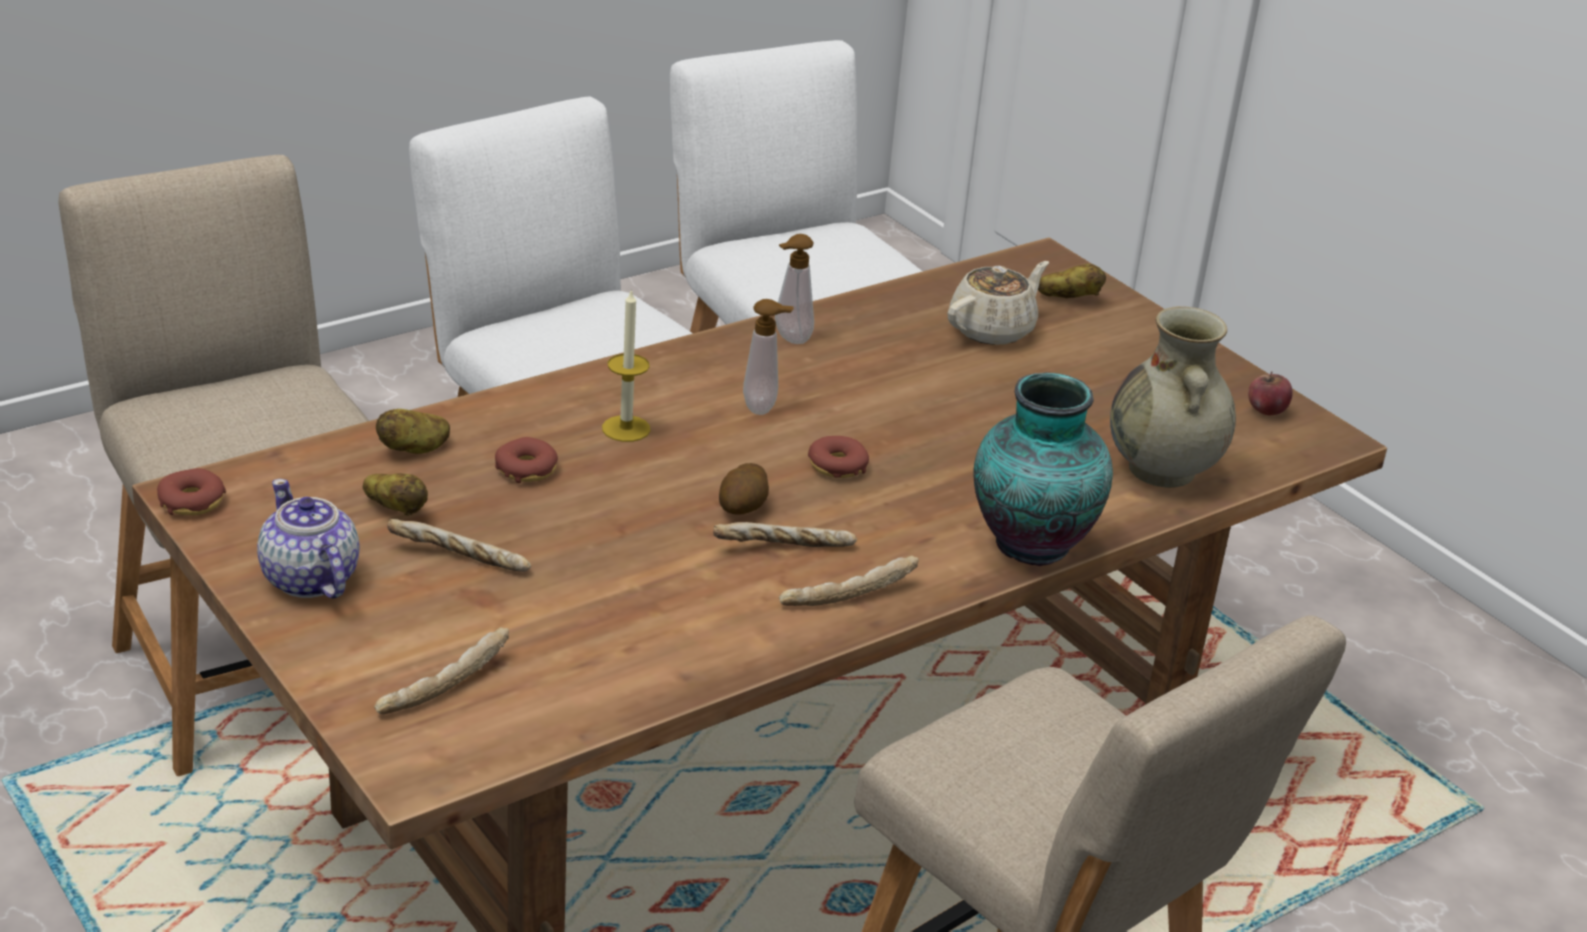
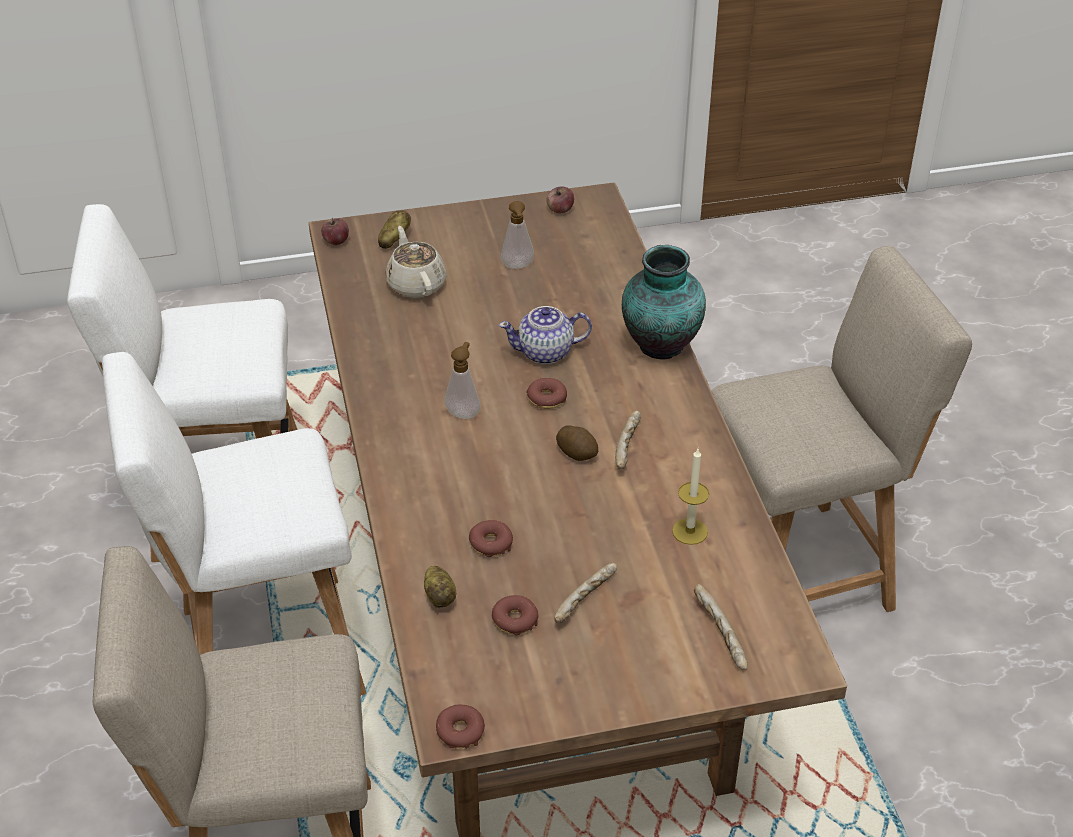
camera: 65 degrees left, 10 degrees up
(309, 580) = (583, 681): teapot -> teapot (546, 352)
(396, 510) = (514, 620): potato -> donut
(626, 428) = (461, 483): candle -> candle (690, 531)
(789, 339) = (382, 376): soap dispenser -> soap dispenser (517, 267)
(847, 593) = (683, 433): bread -> none
(1026, 261) = (336, 241): none -> apple
(1162, 471) = (606, 270): beige vase -> none

